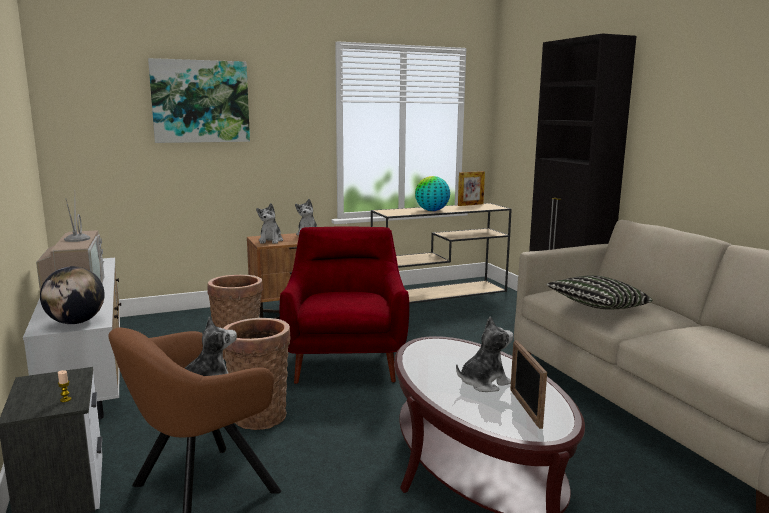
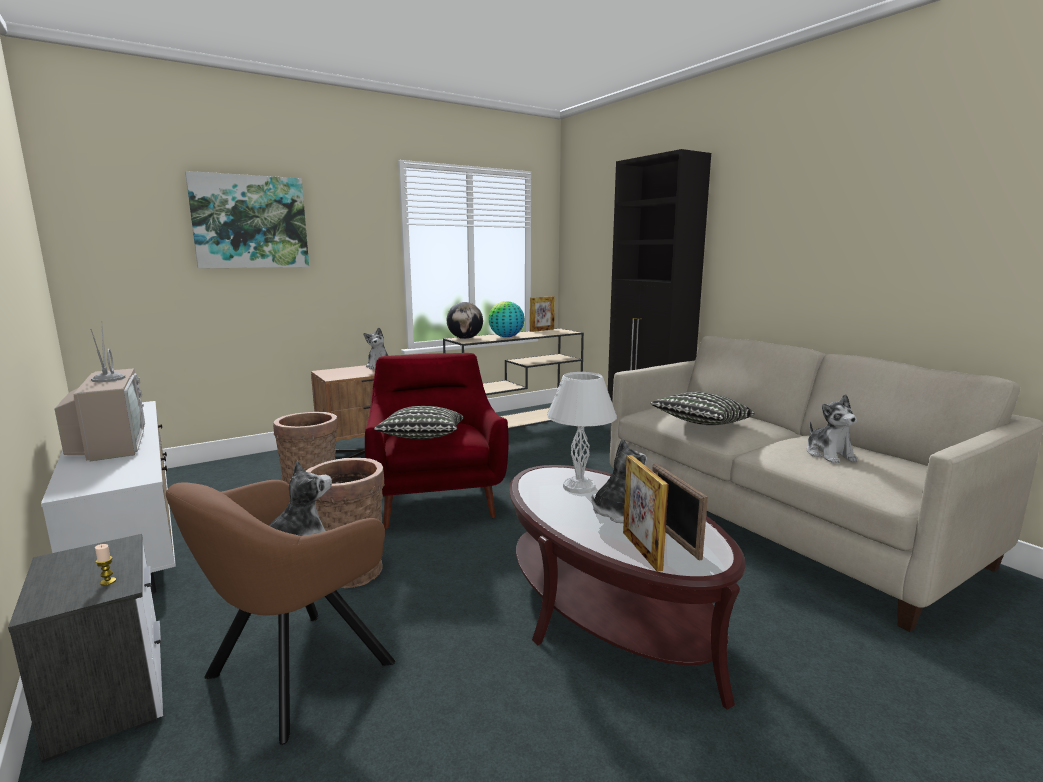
camera: 10 degrees left, 0 degrees up
(76, 322) = (113, 479): globe -> globe (465, 338)
(271, 241) = (339, 374): plush toy -> plush toy (829, 455)
(331, 305) = (422, 438): none -> pillow
(459, 357) = (580, 486): none -> white table lamp
(491, 416) = (641, 550): none -> picture frame

